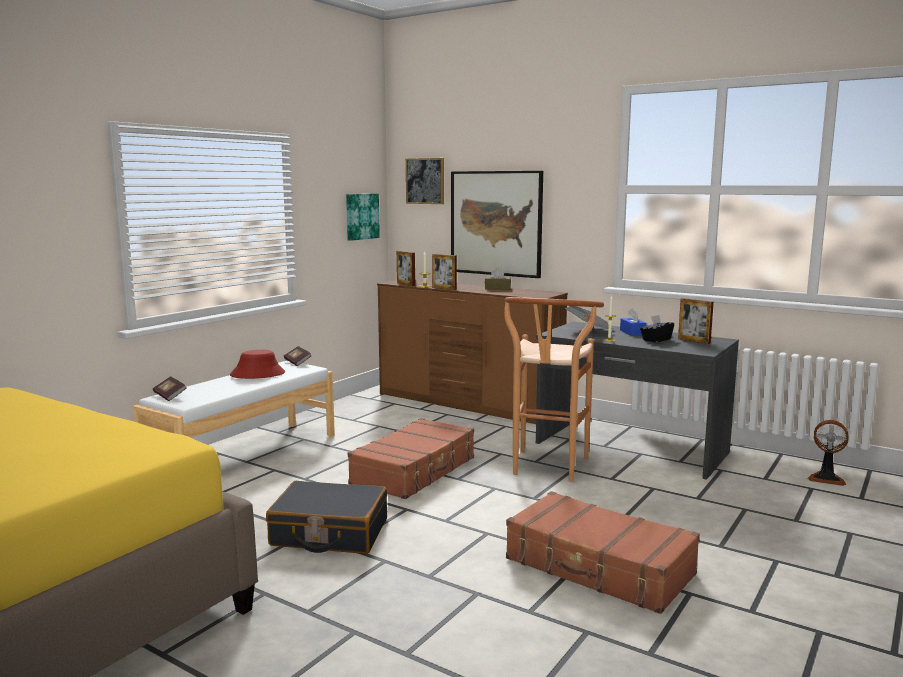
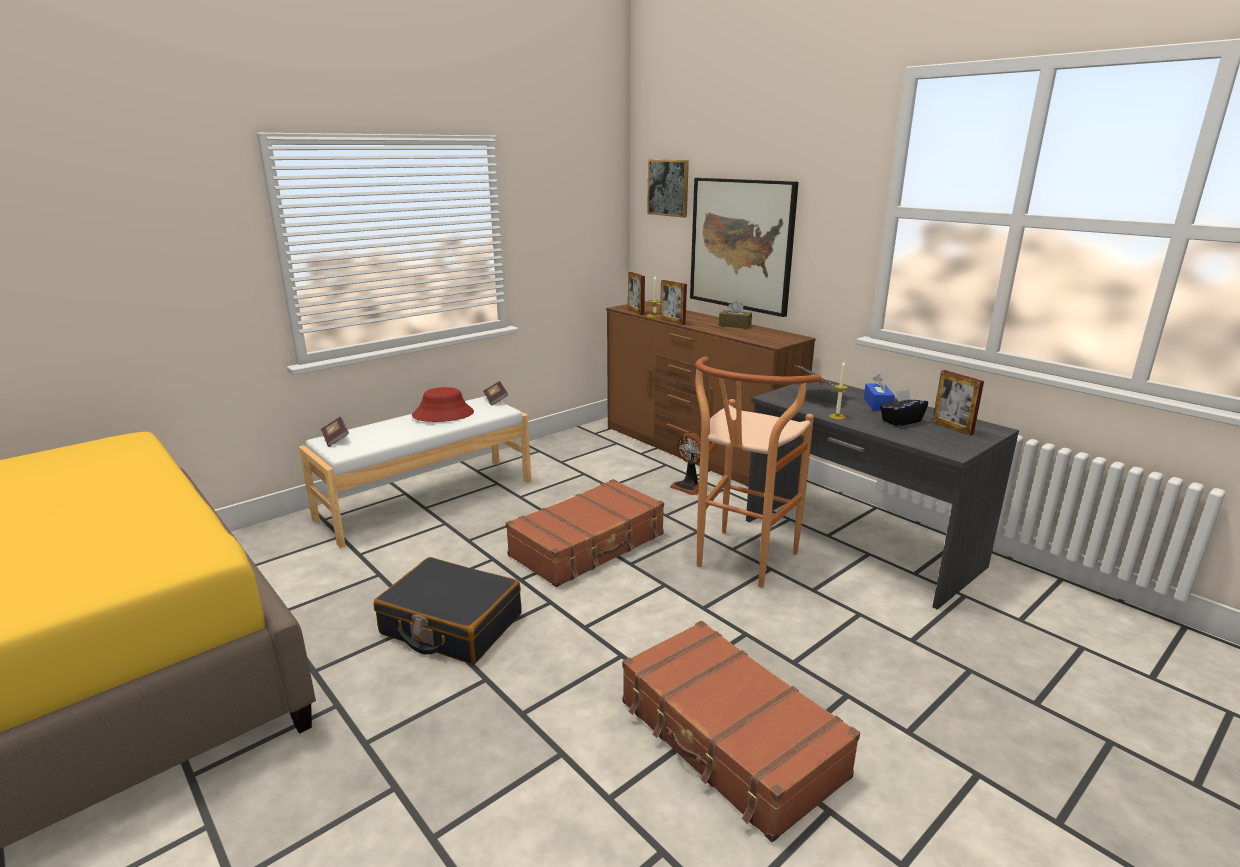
camera: 15 degrees right, 10 degrees up
(361, 216) = (594, 229): picture -> none
(826, 478) = (1111, 633): fan -> fan (688, 487)

